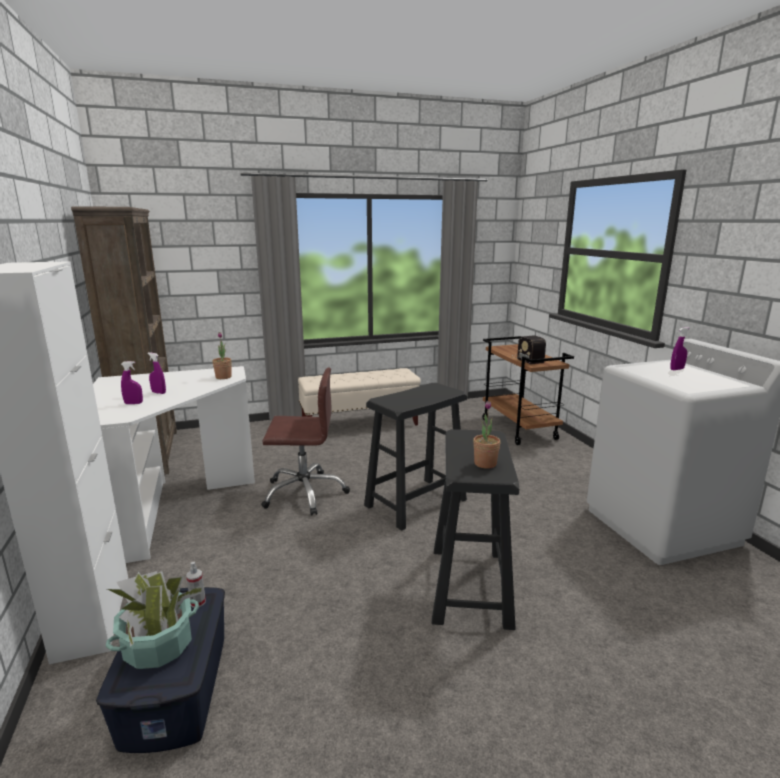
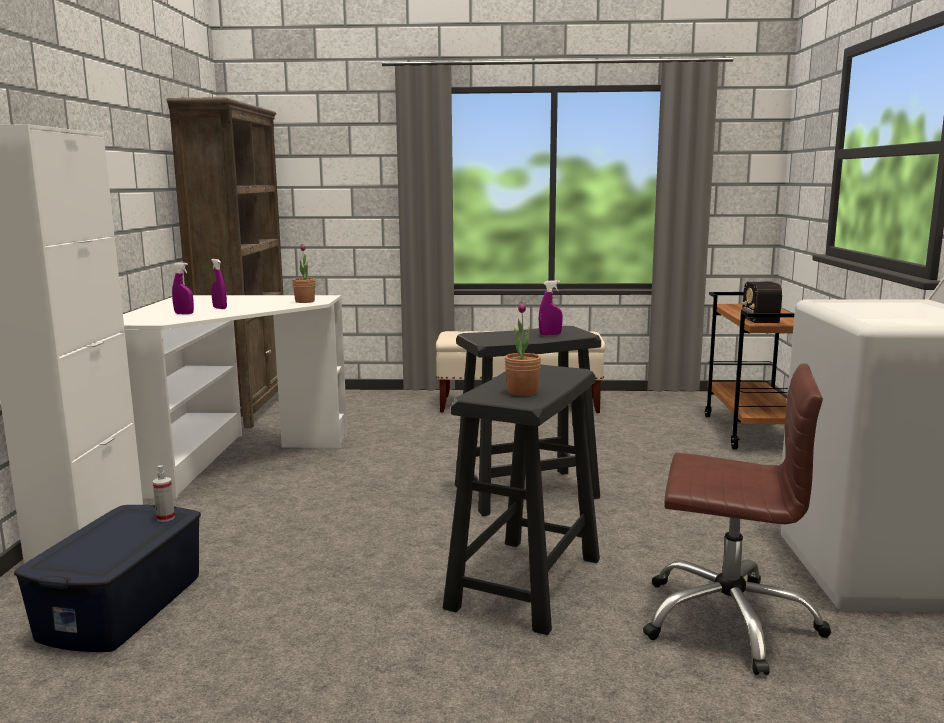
camera: 20 degrees right, 5 degrees down
(158, 647) = (99, 543): potted plant -> none
(304, 493) = (391, 464): brown office chair -> brown office chair (728, 620)
(677, 369) = (910, 307): purple spray bottle -> purple spray bottle (550, 334)

